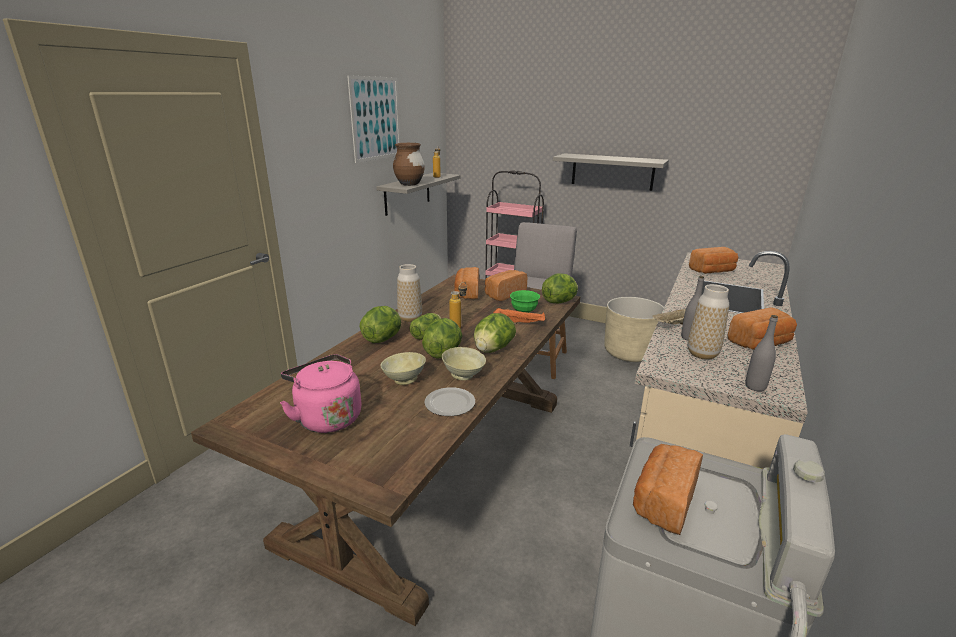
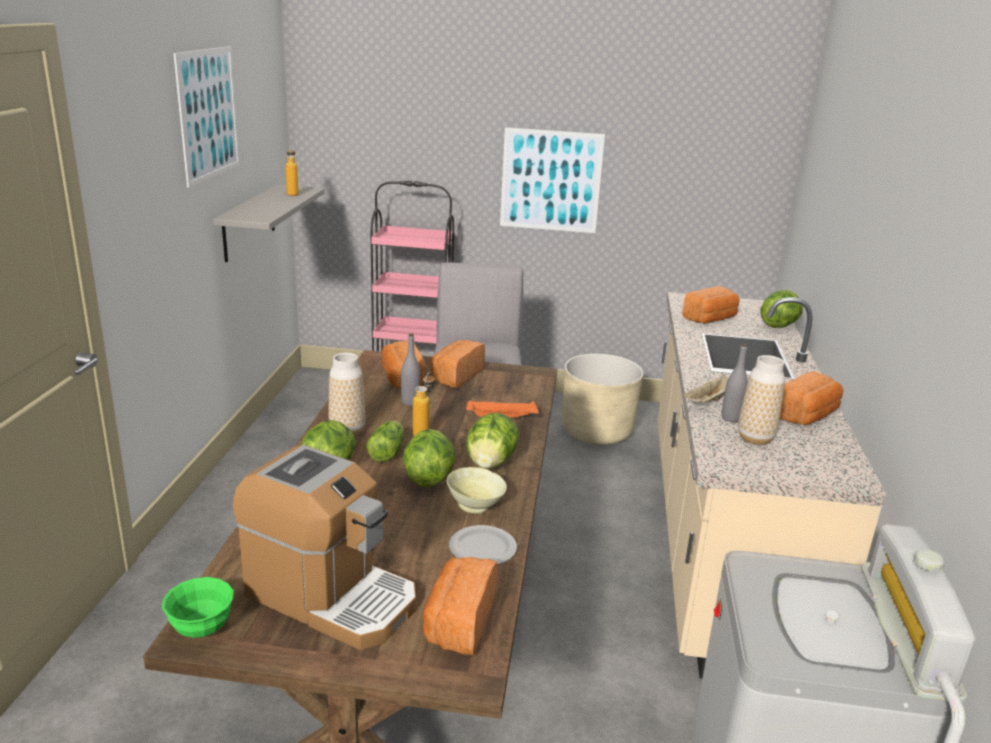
camera: 20 degrees left, 0 degrees up
(327, 417) = (331, 597): pink kettle -> coffee machine
(404, 379) = (400, 524): beige bowl -> none
(409, 184) = (263, 212): brown vase -> none
(524, 311) = (498, 400): green bowl -> green bowl (201, 629)
(560, 302) = (536, 380): lettuce -> lettuce (779, 325)
(612, 171) = (551, 181): grey shelf -> picture
(663, 501) = (784, 620): bread -> bread (458, 622)
(755, 387) = (826, 472): grey bottle -> grey bottle (410, 402)

